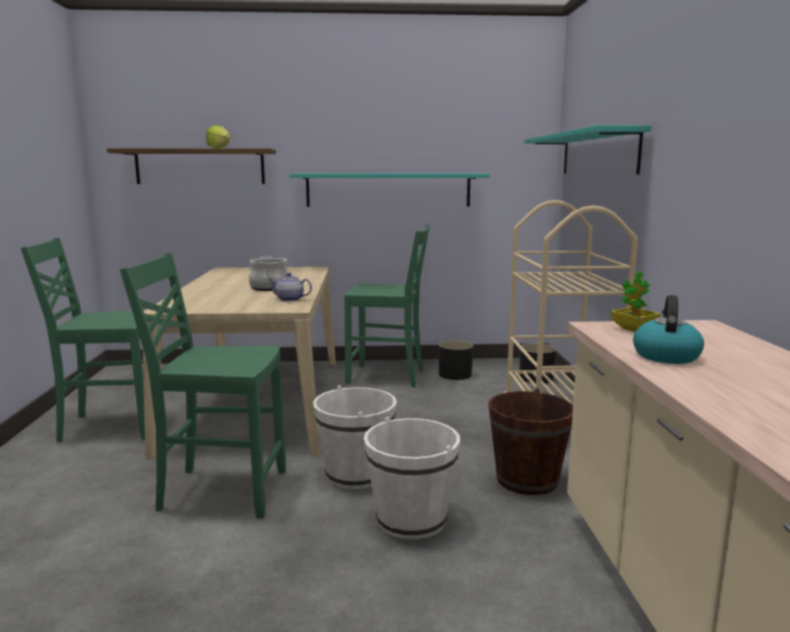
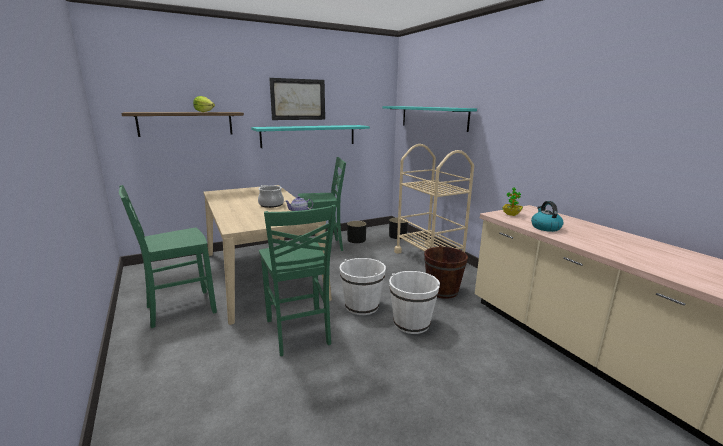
camera: 25 degrees left, 5 degrees up
(221, 490) = (299, 332): green chair -> green chair turned 90 degrees counterclockwise
(371, 130) = (298, 99): none -> picture

